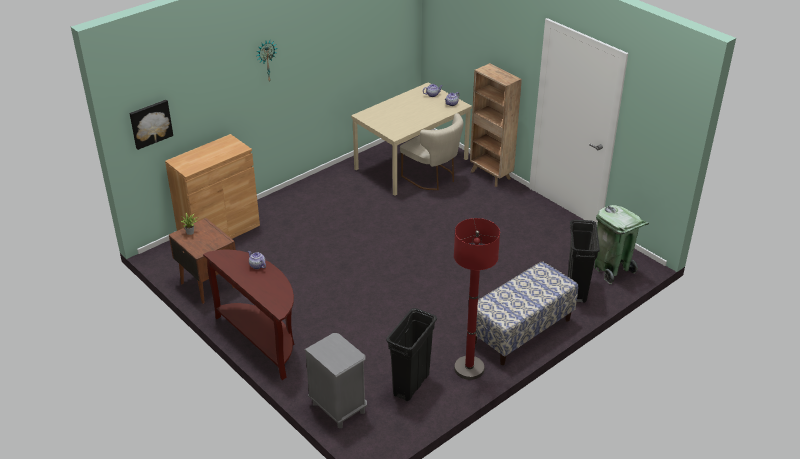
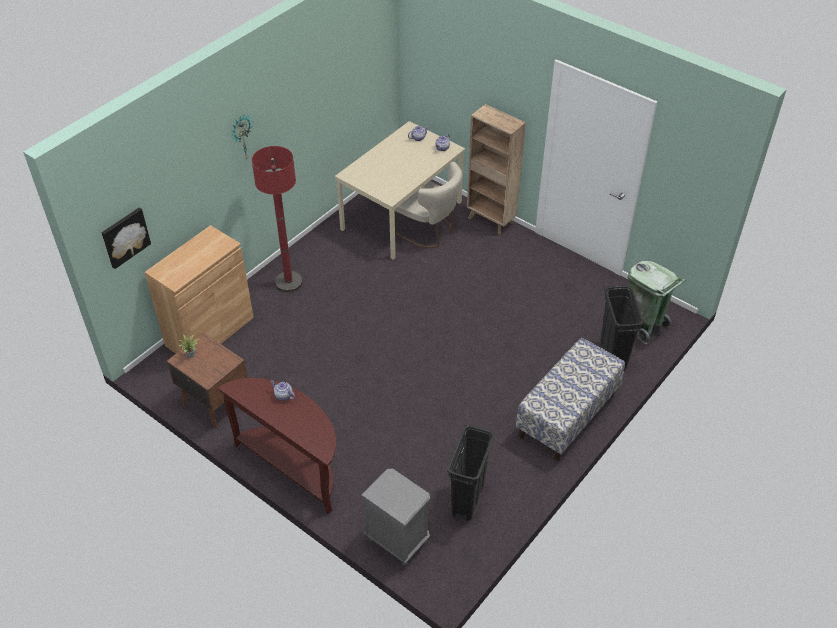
camera: 10 degrees left, 10 degrees up
(469, 368) = (523, 470): red floor lamp -> red floor lamp (288, 282)

